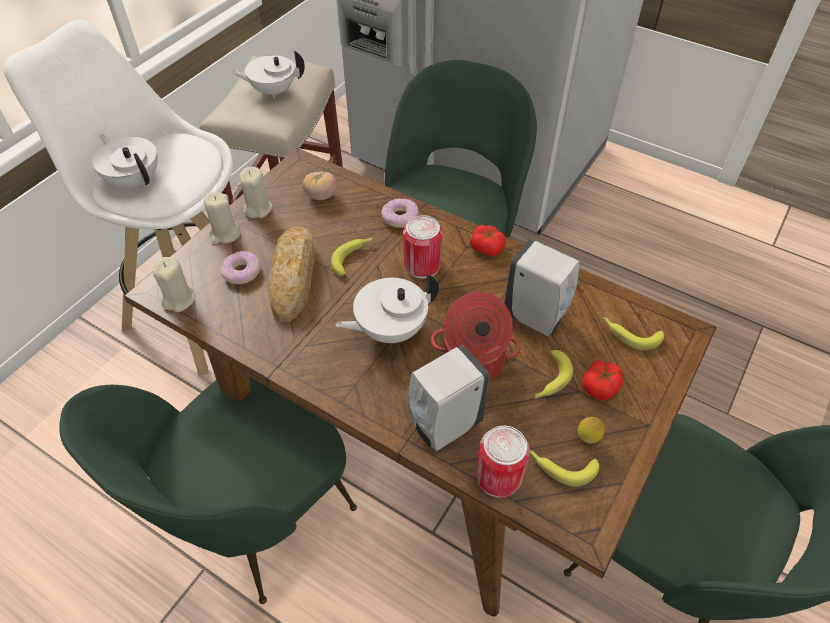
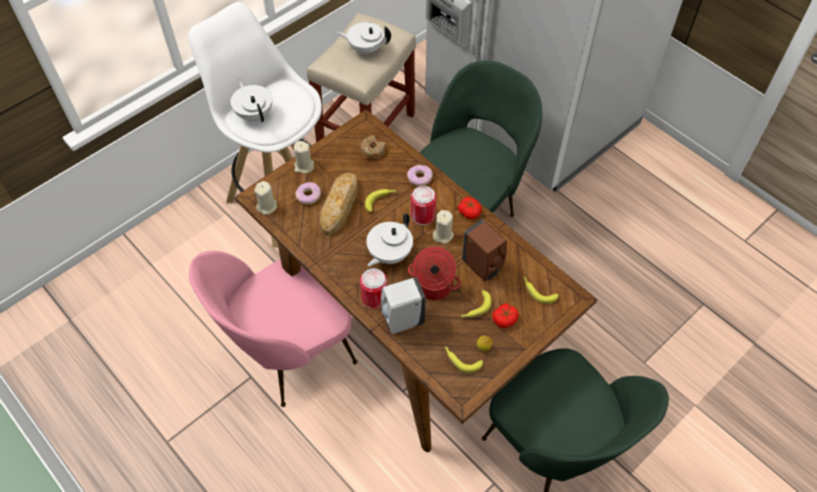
camera: 15 degrees right, 5 degrees up
(257, 524) = (290, 357): green chair -> pink chair
(258, 209) = (329, 152): beige candle -> beige candle (443, 235)
(321, 196) = (372, 150): tomato -> donut
(390, 329) = (389, 254): white teapot -> white teapot turned 45 degrees counterclockwise
(498, 476) = (423, 356): can -> can (374, 297)
(536, 318) = (483, 267): white soap dispenser -> brown soap dispenser

